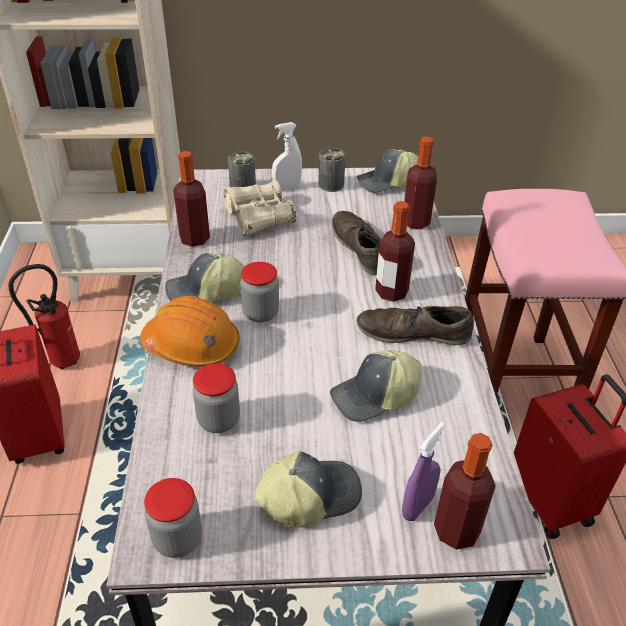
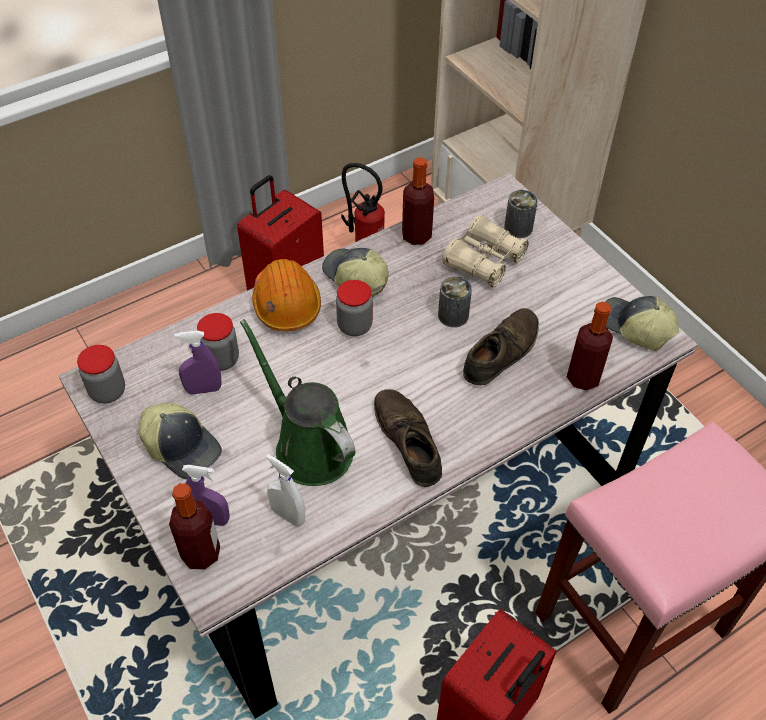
camera: 60 degrees right, 10 degrees up
(246, 449) = (203, 389): none -> purple spray bottle
(287, 188) = (549, 257): white spray bottle -> white spray bottle (288, 515)
(331, 185) = (586, 285): can -> can (453, 315)
(375, 397) = (308, 446): cap -> green watering can
(391, 292) = (453, 403): bottle -> none

